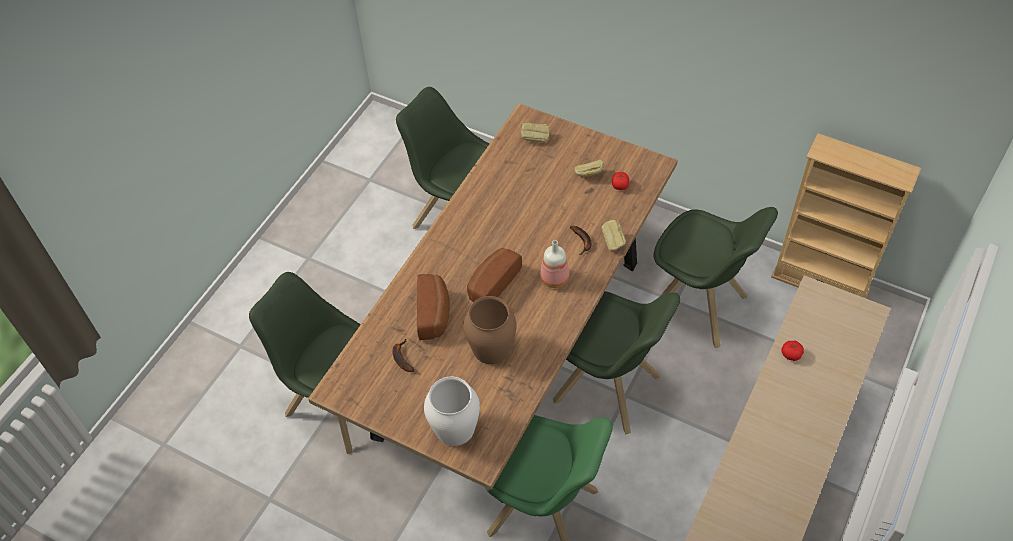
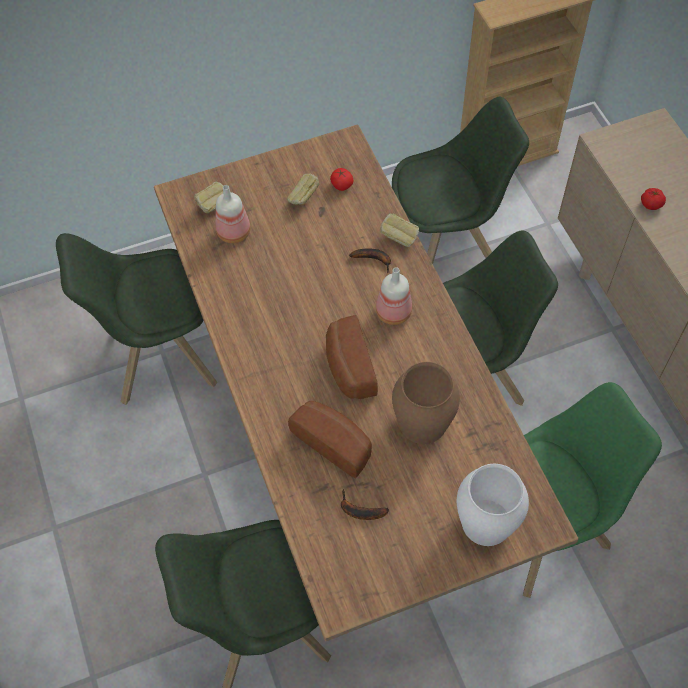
camera: 50 degrees left, 5 degrees up
(527, 161) = (234, 231): none -> bottle

